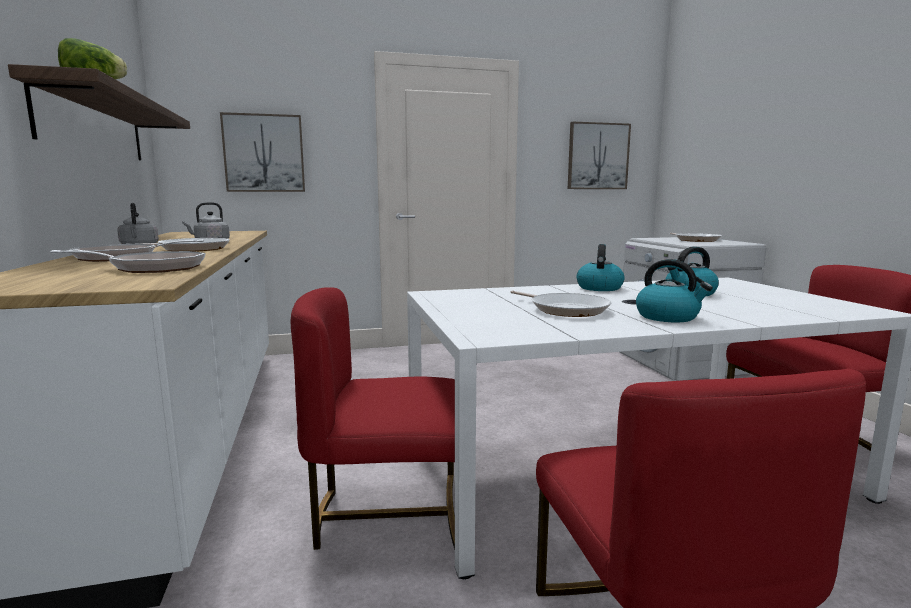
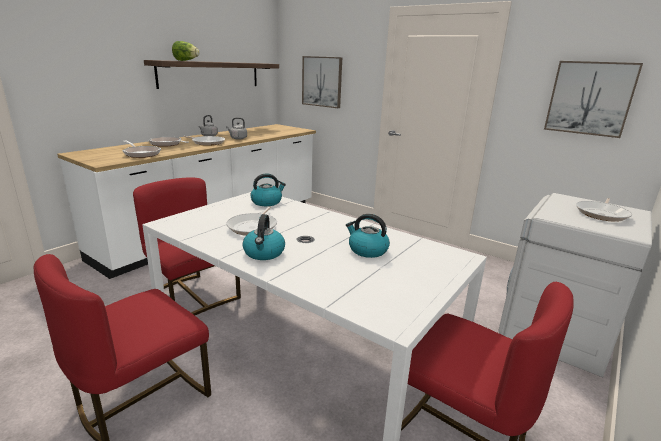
camera: 50 degrees right, 10 degrees up
(599, 288) = (342, 223): kettle -> kettle (267, 202)

